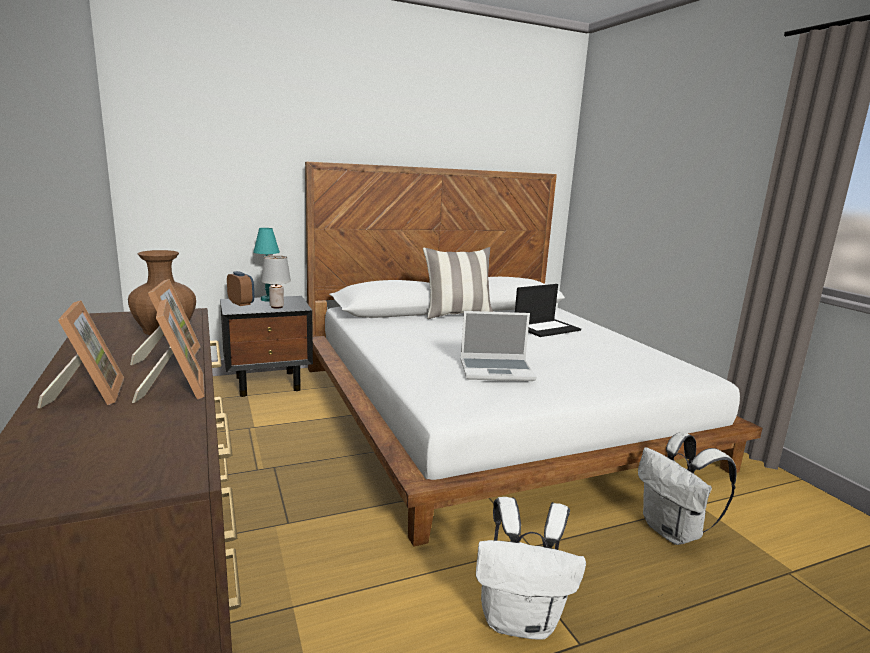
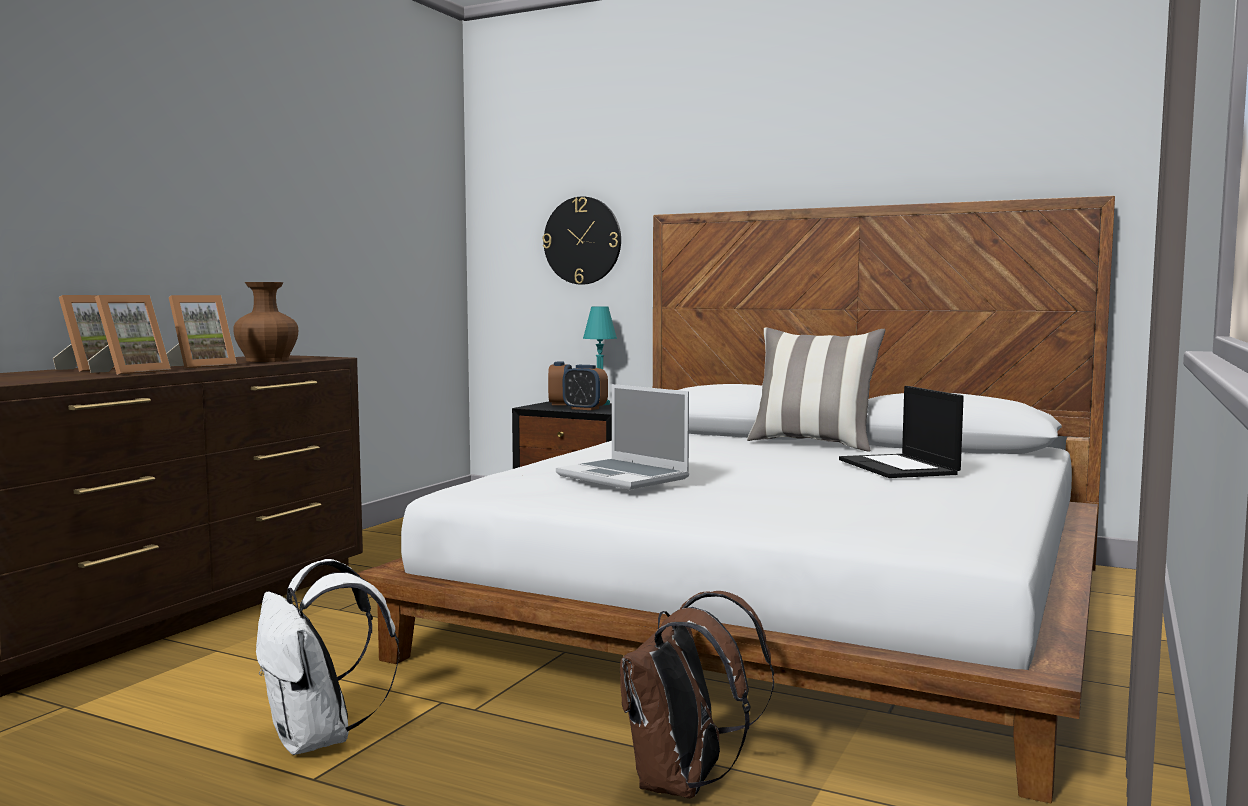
camera: 50 degrees right, 10 degrees down
(236, 175) = (582, 240): none -> wall clock
(277, 307) = (585, 408): grey table lamp -> alarm clock
(546, 328) = (899, 467): laptop -> laptop turned 60 degrees clockwise
(673, 532) = (684, 784): white backpack -> brown backpack

